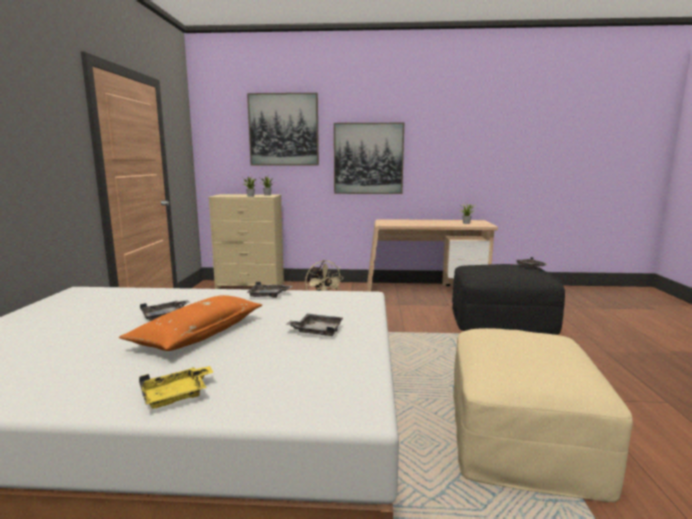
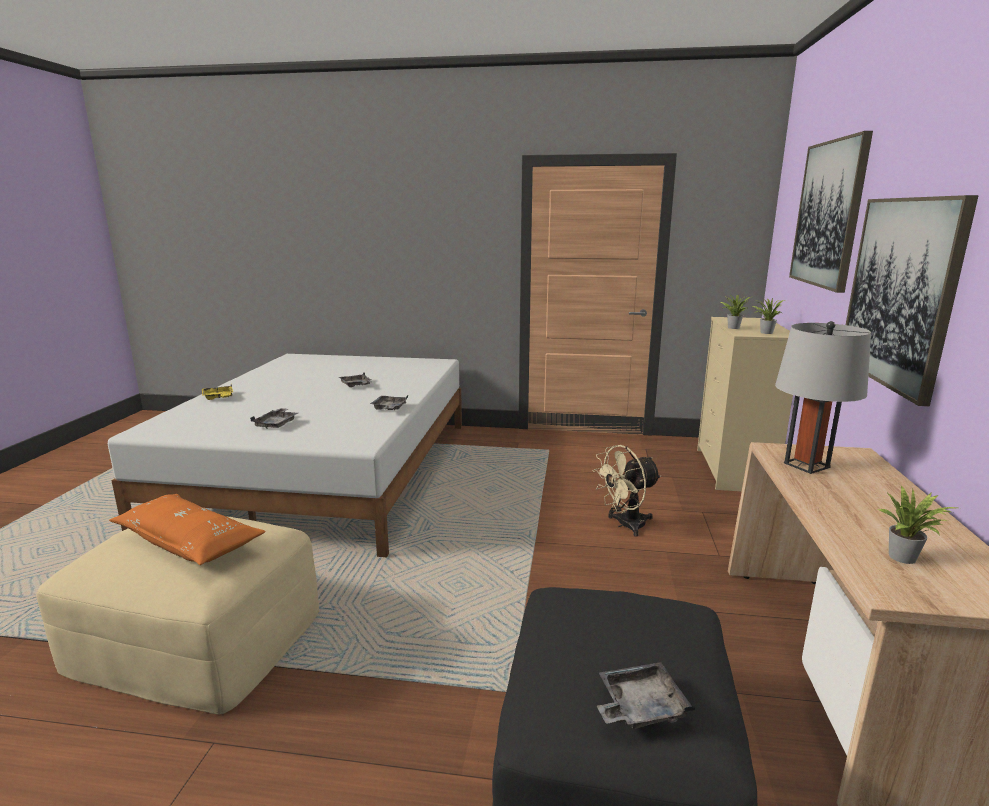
camera: 95 degrees right, 5 degrees up
(199, 334) = (308, 395): orange pillow -> orange pillow (189, 542)
(401, 223) = (806, 465): none -> grey table lamp

